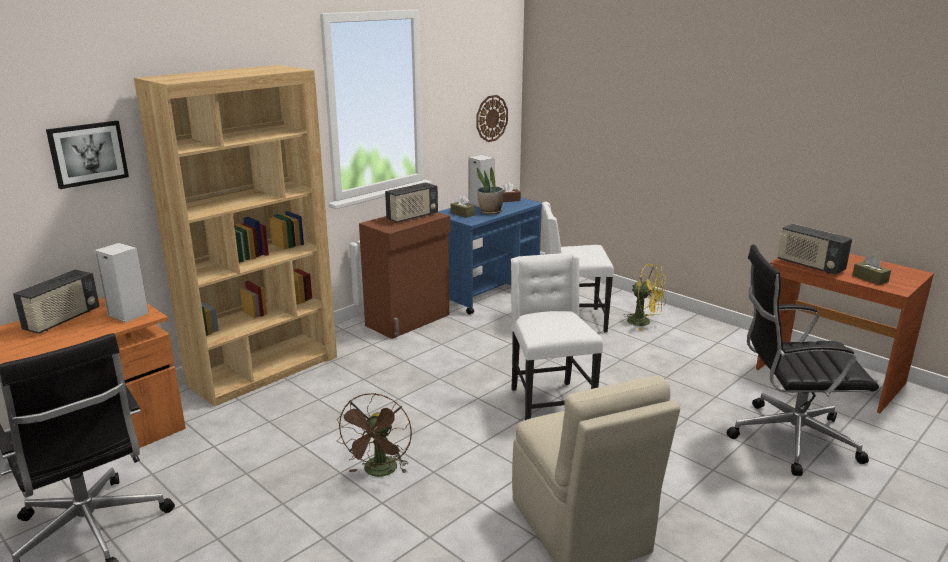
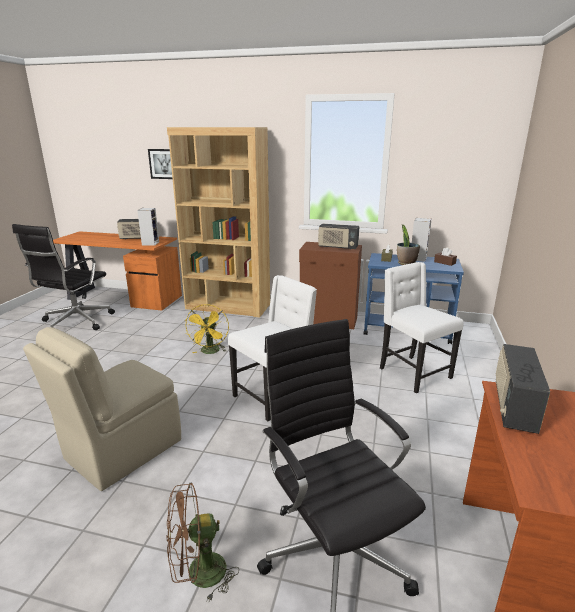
camera: 60 degrees right, 0 degrees up
(379, 472) = (150, 365): brown fan -> brown fan (198, 575)
(491, 118) = (470, 193): wall clock -> none
(644, 322) = (464, 407): yellow fan -> yellow fan (210, 352)
(870, 278) = (543, 461): brown tissue box -> none

